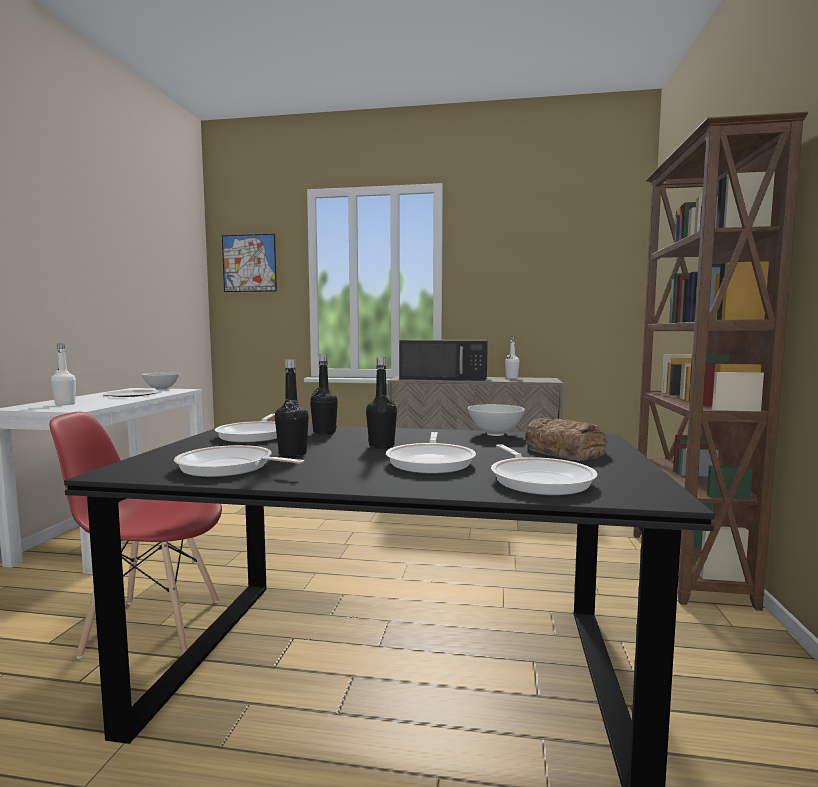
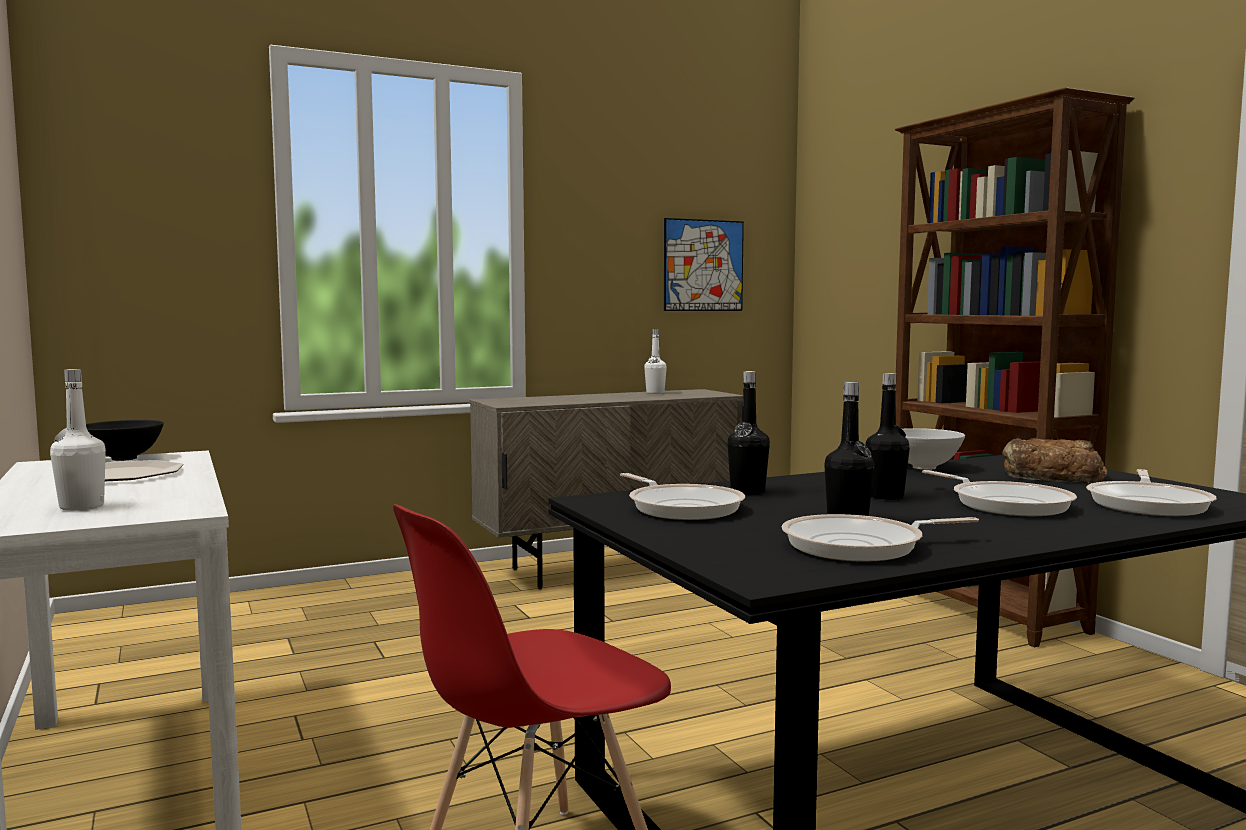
camera: 35 degrees left, 0 degrees up
(161, 389) = (123, 459): white bowl -> black bowl
(249, 263) = (136, 180): picture -> picture (703, 265)
(445, 378) = (566, 398): black microwave -> none
(539, 480) = (1149, 504): frying pan -> frying pan turned 75 degrees clockwise

